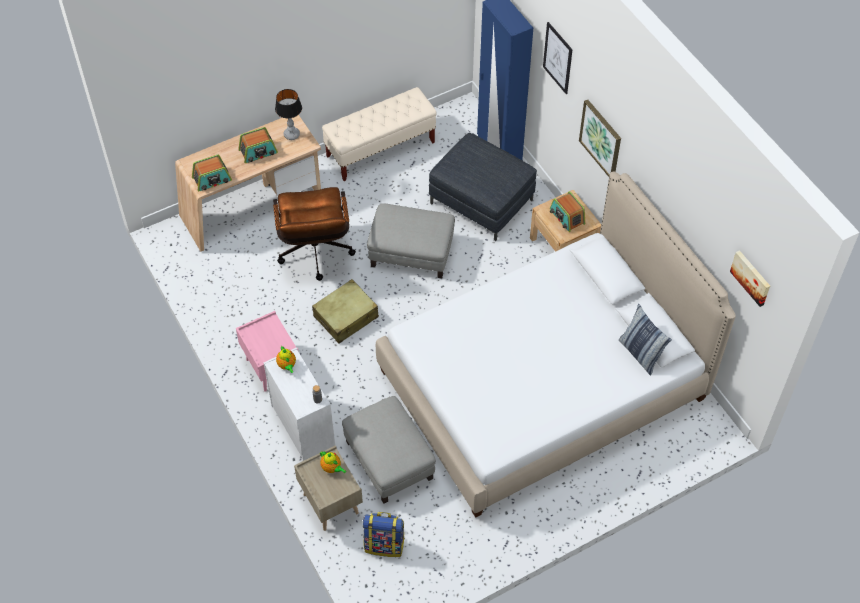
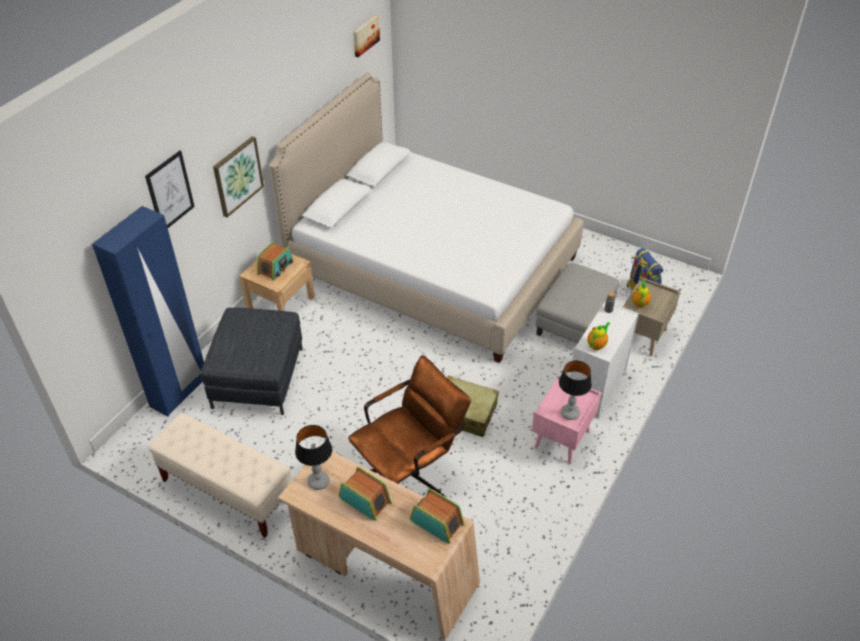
camera: 120 degrees left, 10 degrees down
(257, 336) = (570, 413): none -> table lamp
(411, 252) = (355, 401): grey ottoman -> none
(640, 353) = (402, 169): pillow -> none

